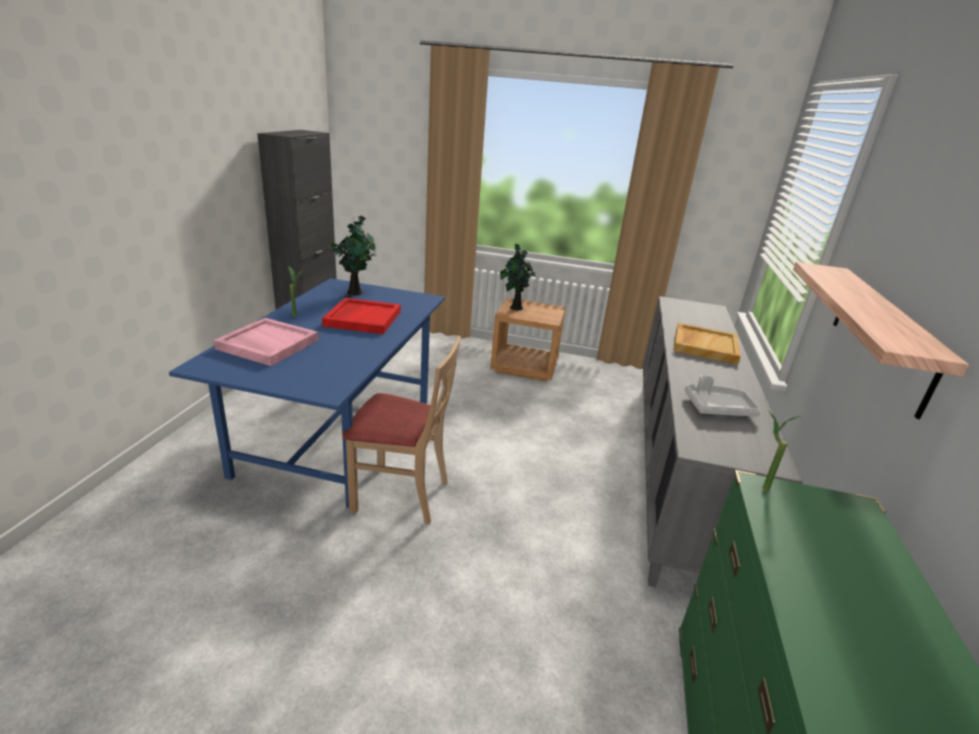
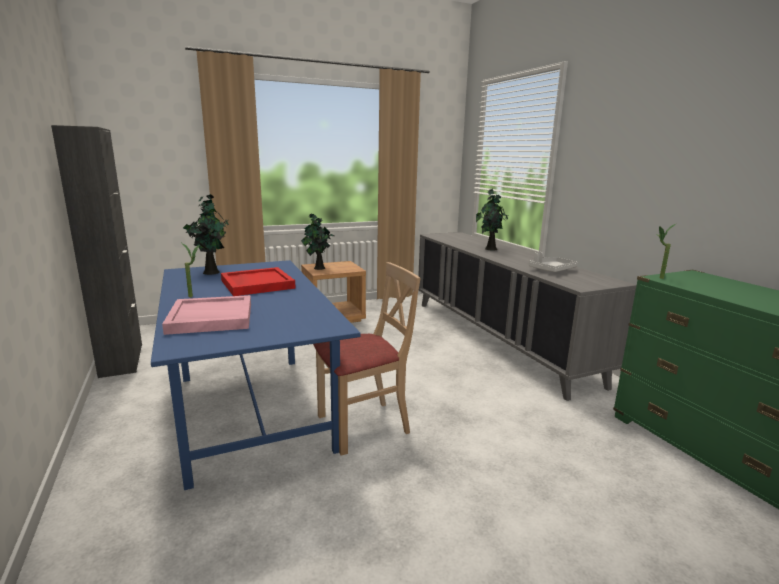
camera: 35 degrees left, 10 degrees down
(704, 345) = (489, 249): beige tray -> potted plant
(882, 335) = (637, 192): shelf -> none

